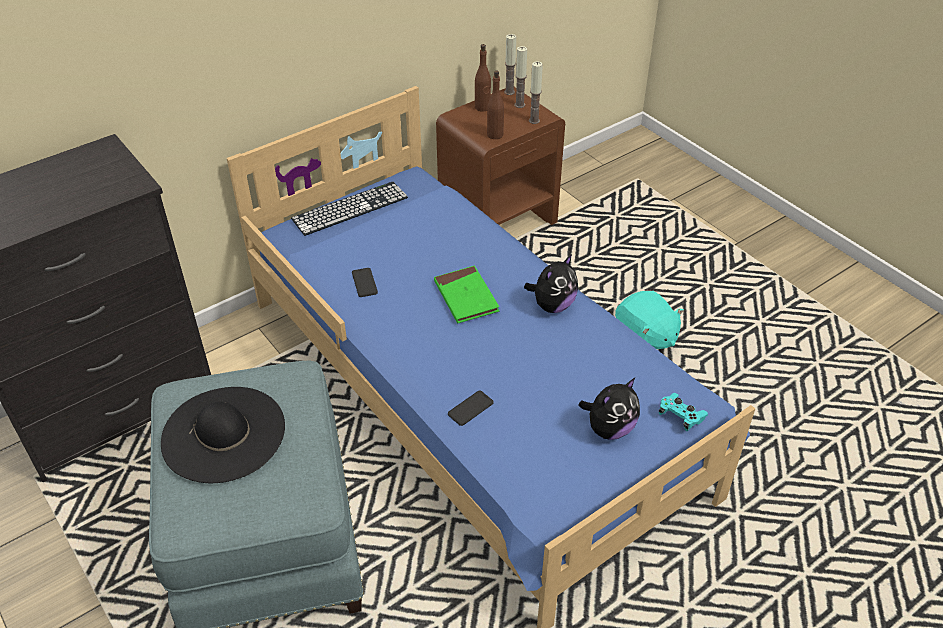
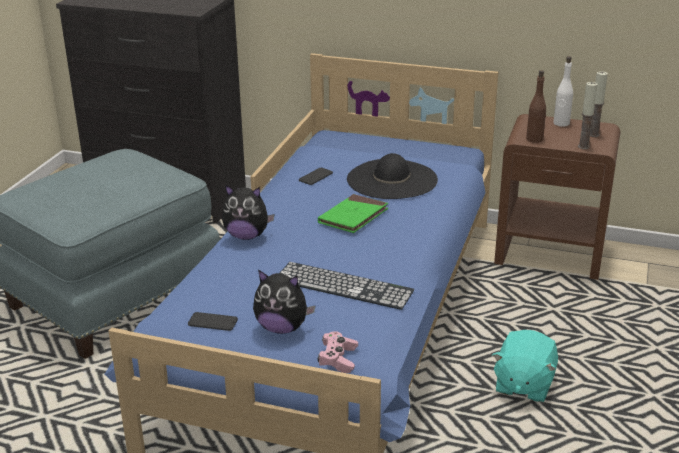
camera: 55 degrees right, 15 degrees down
(224, 433) = (99, 174): black hat -> black hat (392, 179)
(350, 208) = (387, 143): keyboard -> keyboard (343, 285)
(470, 408) = (235, 261): phone -> phone (212, 322)
(482, 107) = (561, 123): brown bottle -> white bottle
(509, 92) = (603, 125): candle -> none
(552, 305) = (395, 254): plush toy -> plush toy (247, 236)
(680, 416) = (338, 359): turquoise game controller -> pink game controller

